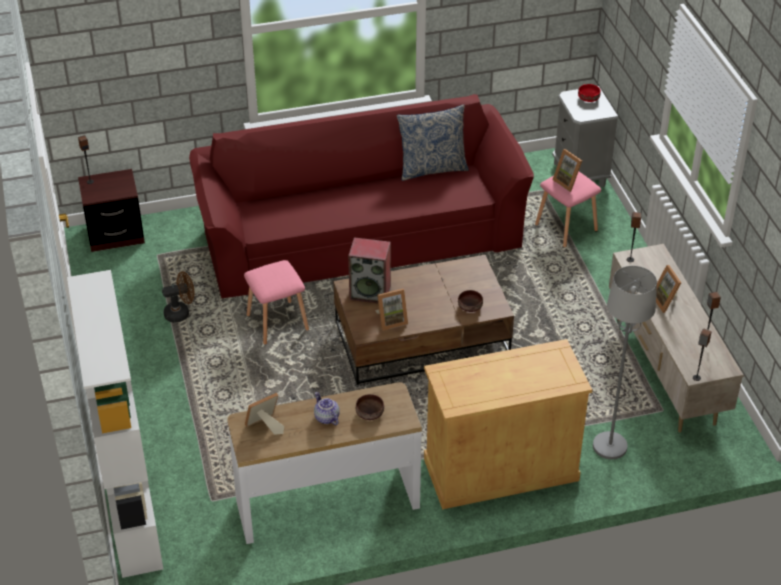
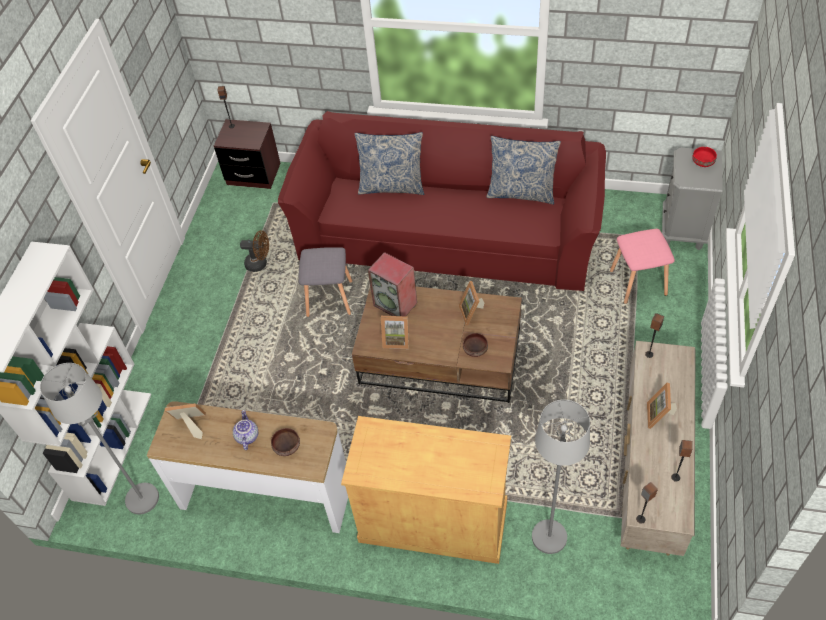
camera: 30 degrees right, 10 degrees up
(200, 550) = (143, 499): none -> grey floor lamp
(276, 323) = (328, 299): pink stool -> grey stool
(302, 194) = (392, 186): none -> pillow
(568, 182) = (643, 244): picture frame -> picture frame (472, 313)

